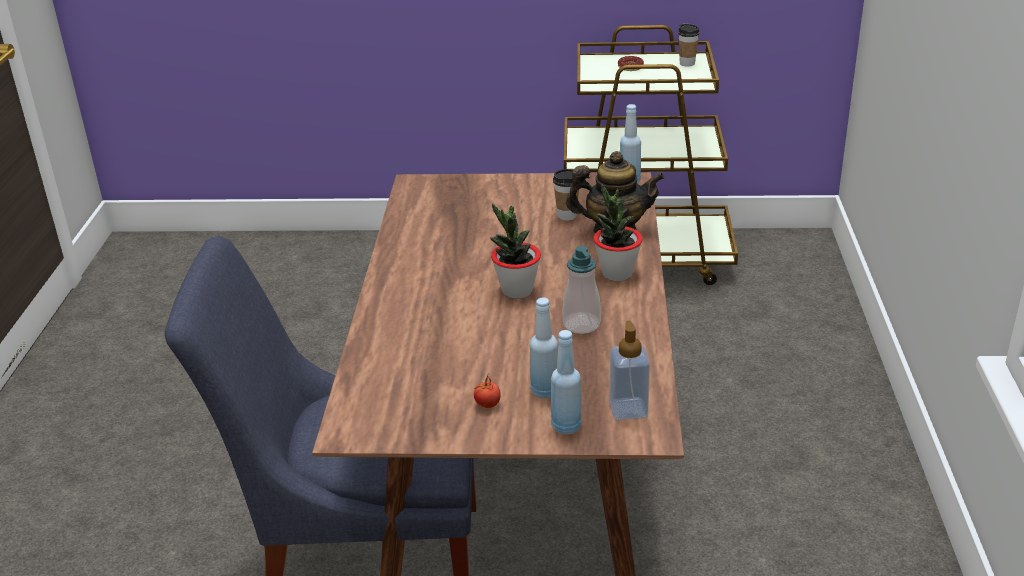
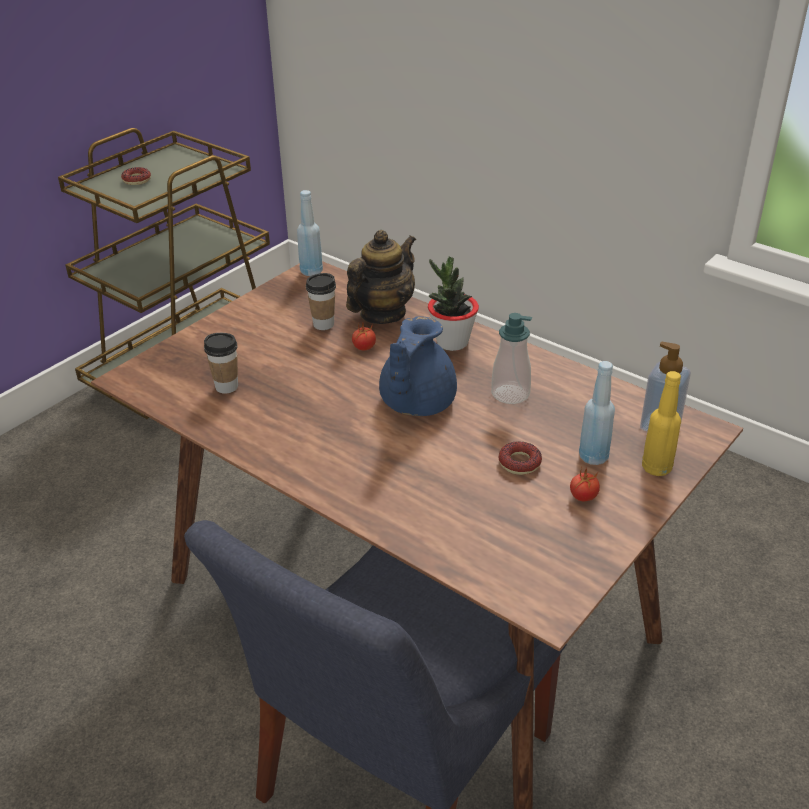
camera: 55 degrees left, 5 degrees up
(497, 361) = (519, 463): none -> donut
(517, 291) = (415, 403): potted plant -> blue teapot
(559, 243) = (364, 348): none -> tomato
(566, 426) = (656, 468): blue bottle -> yellow bottle
(687, 63) = (179, 158): cup -> cup (226, 387)

